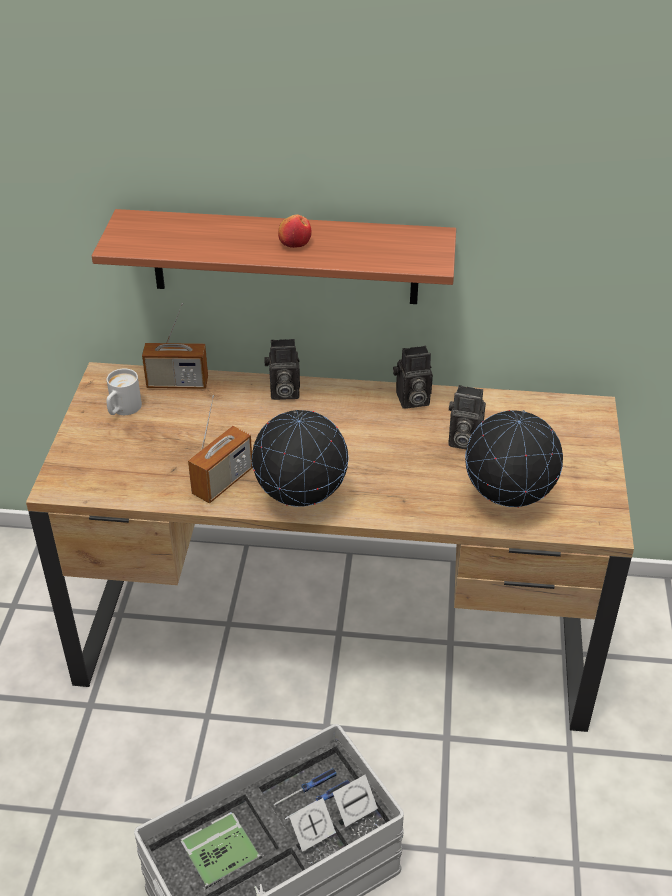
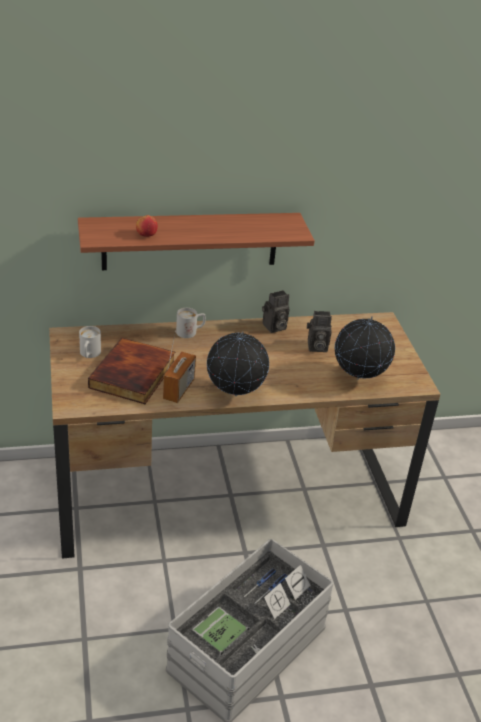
camera: 20 degrees left, 5 degrees down
(169, 450) = (134, 375): none -> book
(177, 383) = (118, 334): radio -> none
(283, 392) = (190, 332): camera -> white mug
(294, 244) = (208, 229): apple -> apple (146, 234)

